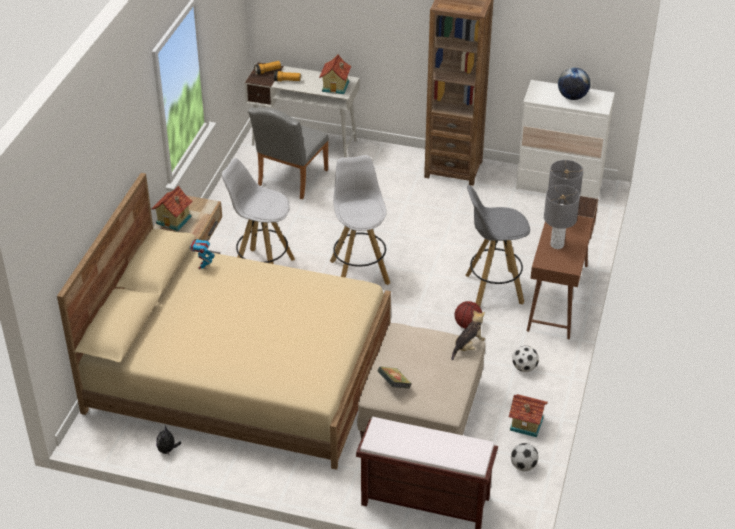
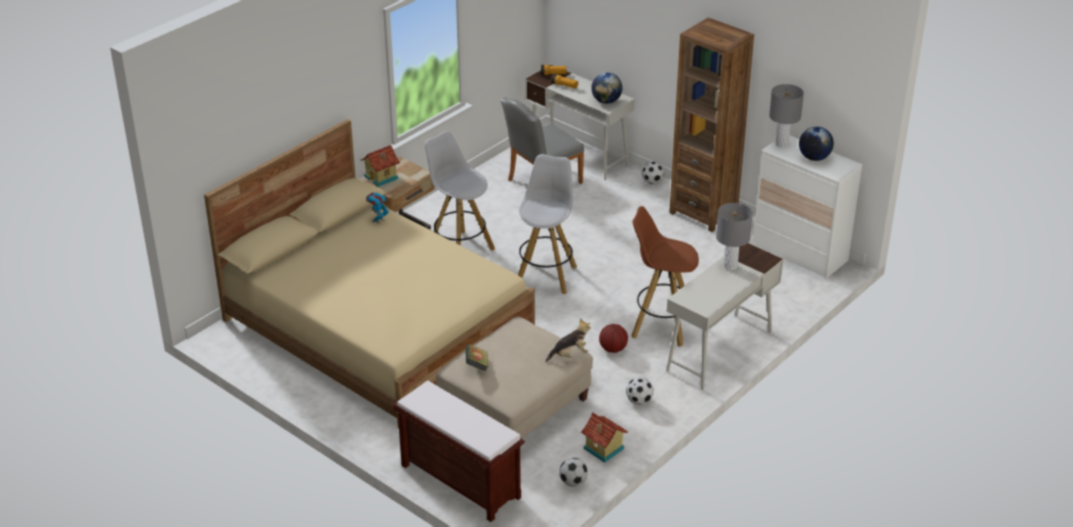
camera: 25 degrees right, 5 degrees down
(168, 450) = (272, 370): plush toy -> none
(336, 86) = (606, 101): toy house -> globe
(389, 151) = (652, 181): none -> football
(492, 289) = (661, 326): grey stool -> brown stool
(557, 244) = (708, 287): grey table lamp -> grey table lamp (782, 144)
(557, 298) = (719, 351): brown desk -> white desk

